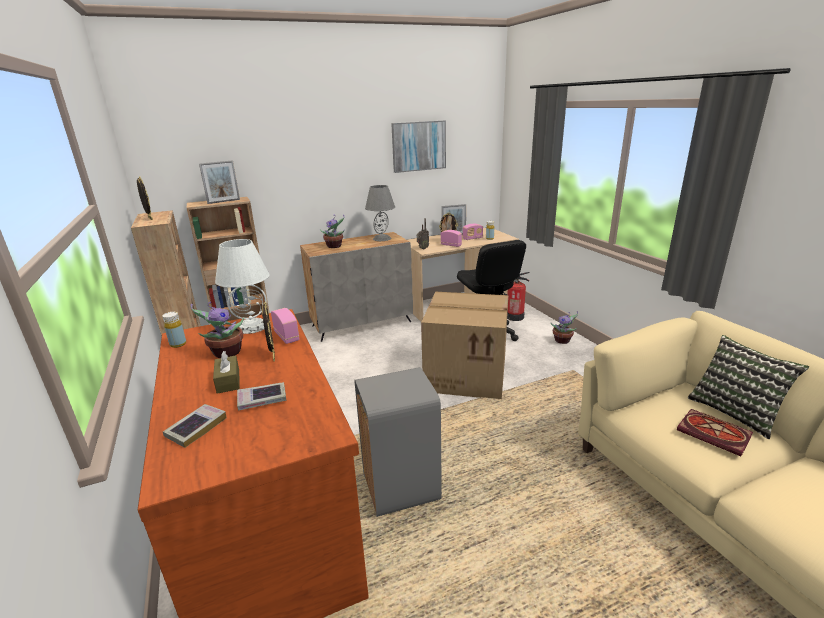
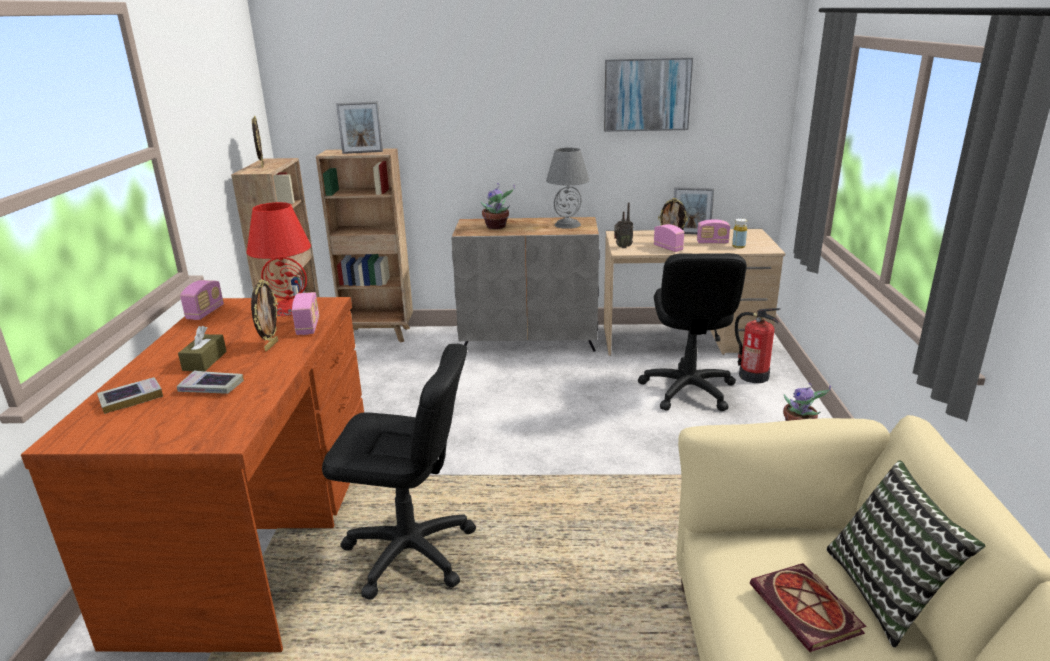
camera: 25 degrees right, 0 degrees up
(178, 344) = (205, 313): yellow bottle -> radio
(225, 353) = (234, 332): potted plant -> none
(251, 326) = (289, 309): white table lamp -> red table lamp
(401, 488) = (410, 553): grey trash can -> black office chair
(467, 374) = (610, 439): cardboard box -> none

